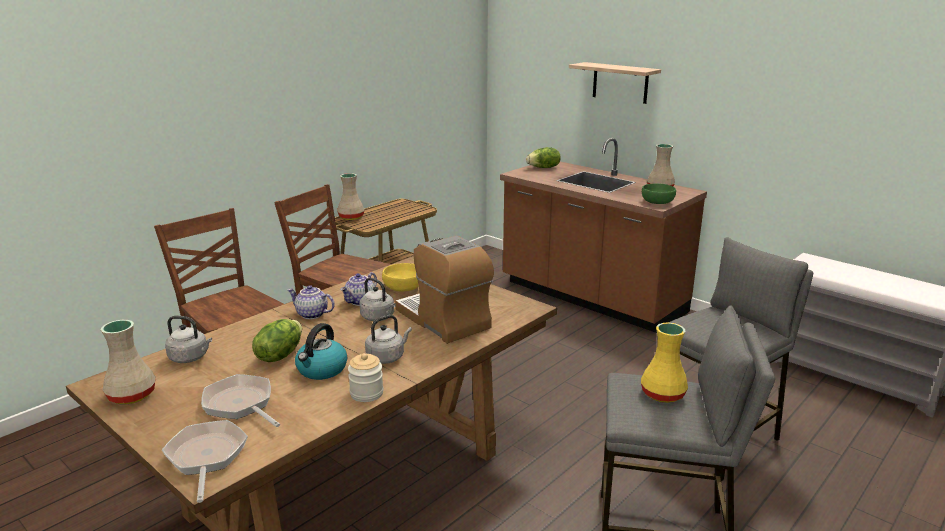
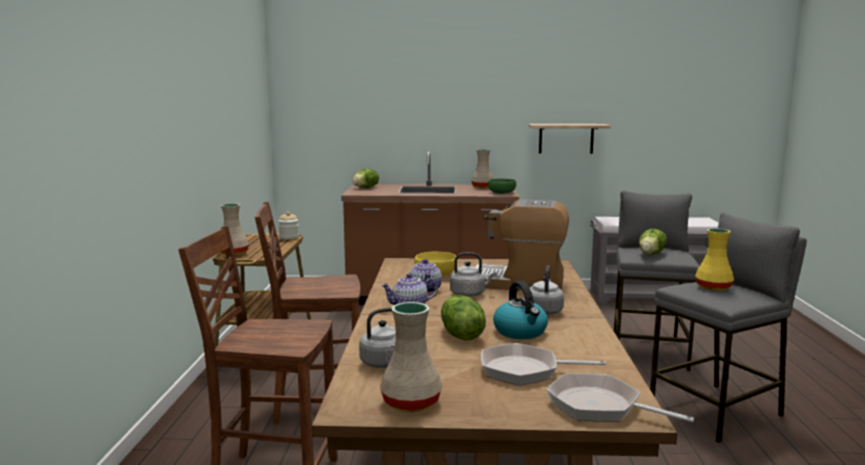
camera: 40 degrees left, 10 degrees down
(366, 393) = (591, 332): jar -> jar (289, 237)
(620, 82) = (422, 105): shelf -> shelf (566, 138)
(711, 327) = (651, 254): none -> lettuce

